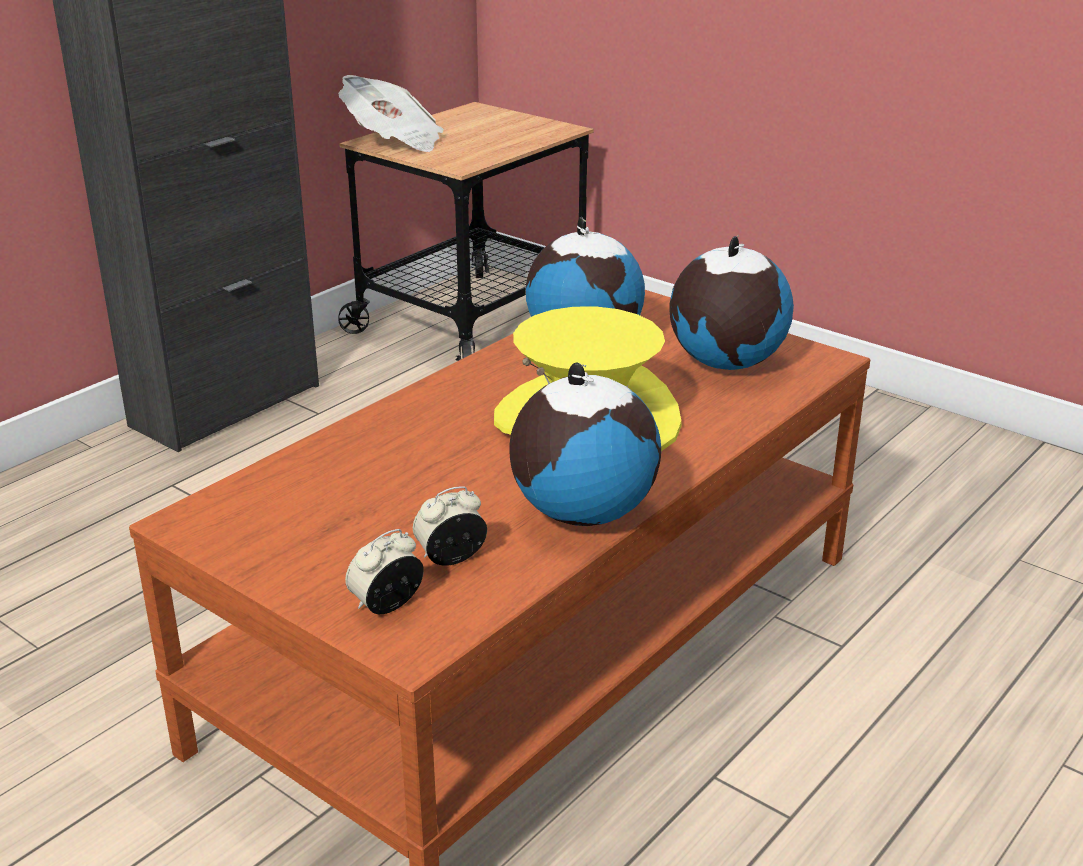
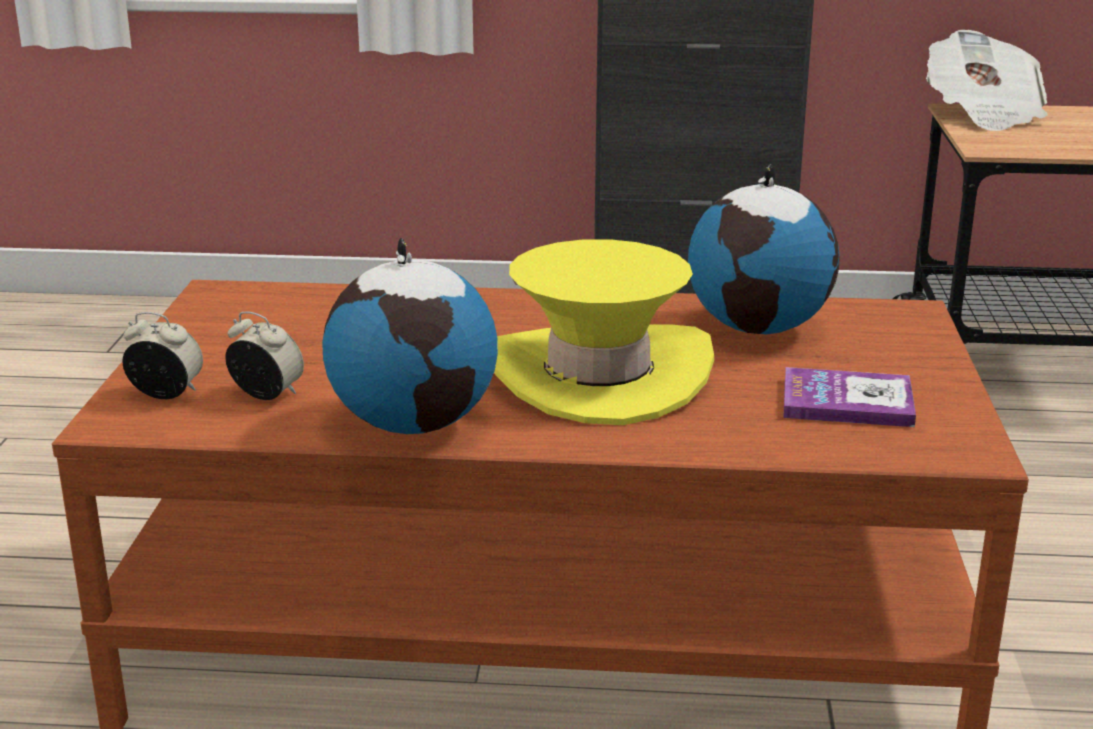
camera: 55 degrees right, 5 degrees down
(725, 363) = (847, 402): globe -> book

